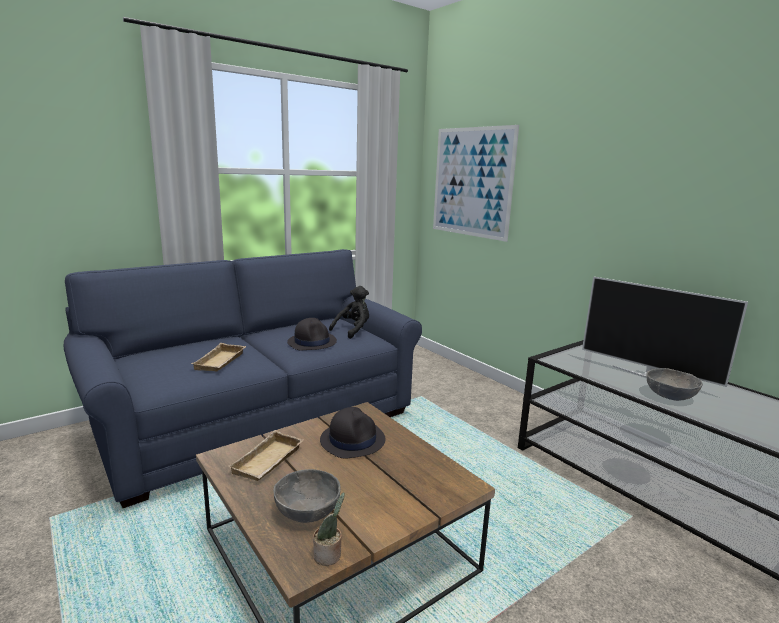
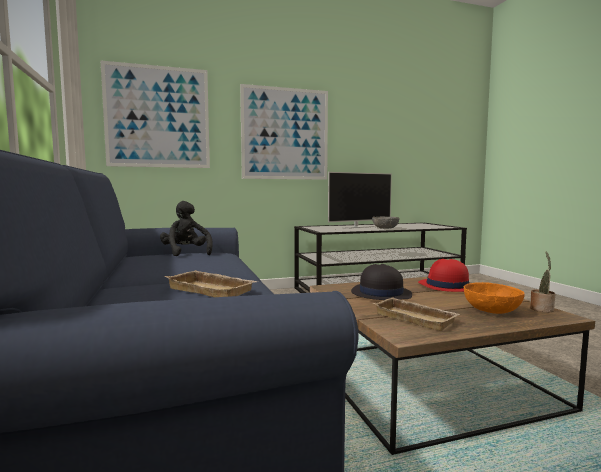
camera: 70 degrees left, 10 degrees down
(307, 511) = (491, 311): grey bowl -> orange bowl
(312, 342) = (199, 262): black hat -> none
(414, 484) = (446, 286): none -> red hat
(599, 205) = (285, 134): none -> picture

